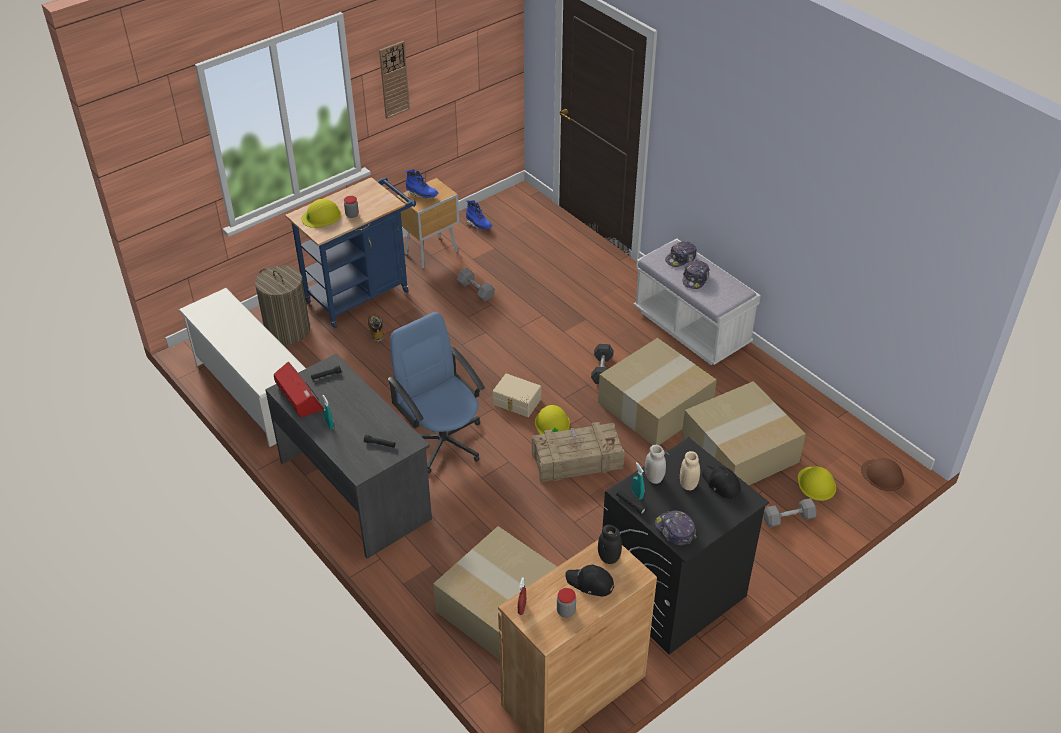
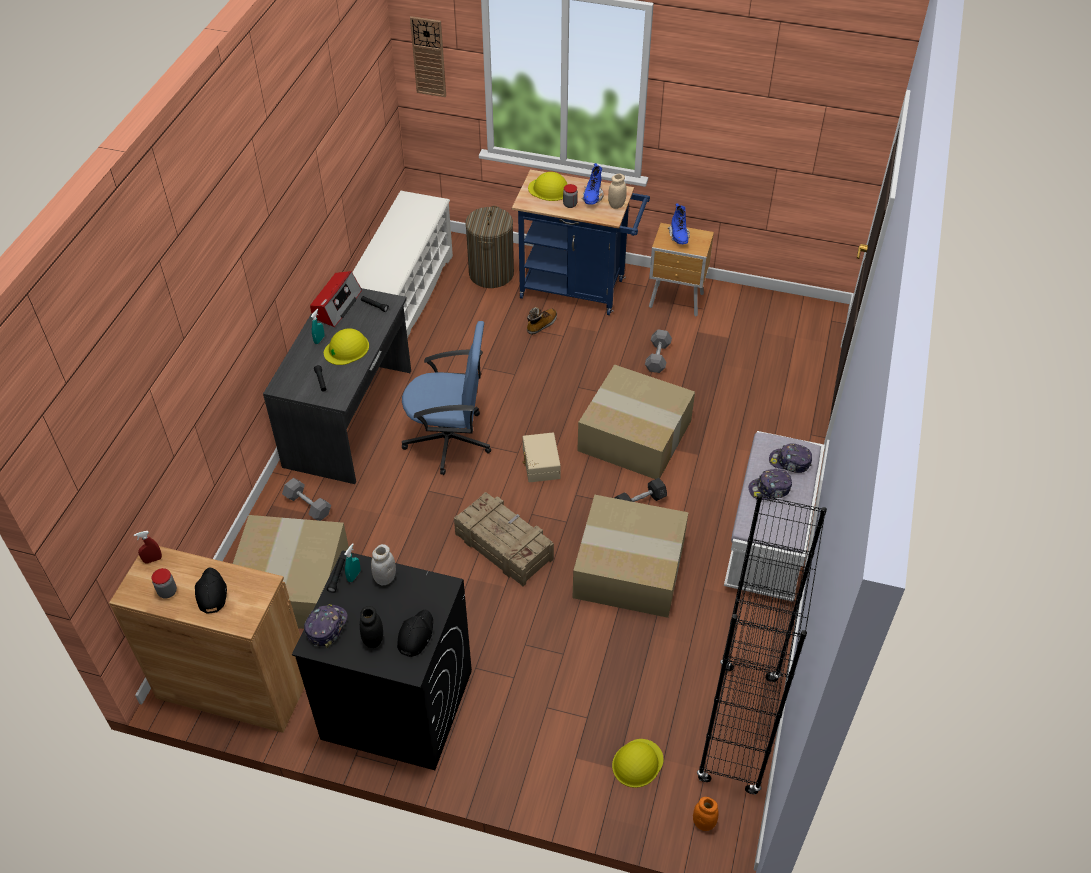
camera: 55 degrees right, 5 degrees up
(394, 79) = (701, 105): wall clock -> wall clock (429, 57)
(442, 441) = (449, 440): blue office chair -> blue office chair turned 75 degrees clockwise
(478, 225) = (748, 310): blue boot -> blue boot (592, 197)
(552, 424) = (535, 504): yellow hard hat -> yellow hard hat (346, 349)
(609, 558) = (251, 591): black jar -> black jar (373, 640)
(688, 484) = (395, 609): beige jar -> beige jar (616, 205)
(739, 451) = (626, 671): cardboard box -> cardboard box (633, 436)
(788, 519) = (566, 759): grey dumbbell -> grey dumbbell (308, 505)
(825, 422) = (738, 729): none -> black bookcase
(882, 475) = (703, 823): brown hard hat -> orange jar

